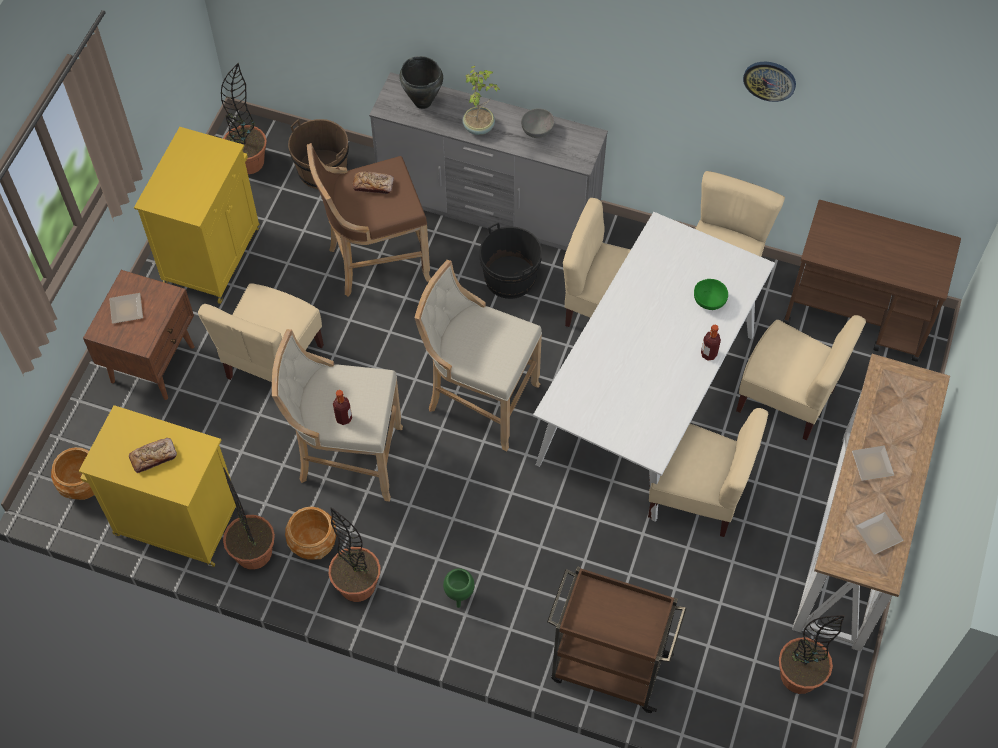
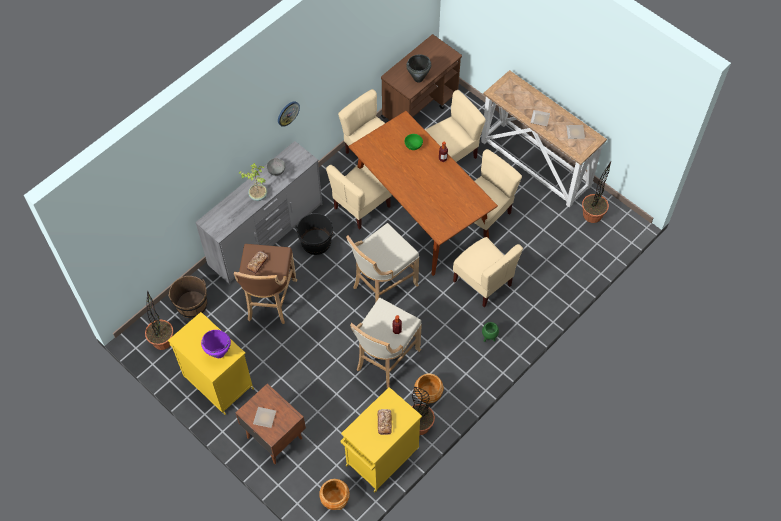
camera: 65 degrees left, 0 degrees up
(184, 195) = (219, 353): none -> purple cooking pot
(273, 361) = (306, 375): beige chair -> beige chair (483, 283)
(357, 584) = (461, 382): potted plant -> none
(422, 102) = (226, 215): black cooking pot -> black cooking pot (418, 79)
(607, 667) = (554, 289): brown cart -> none
(647, 400) = (421, 212): white dining table -> brown dining table
(769, 80) = (348, 45): wall clock -> wall clock (288, 113)

